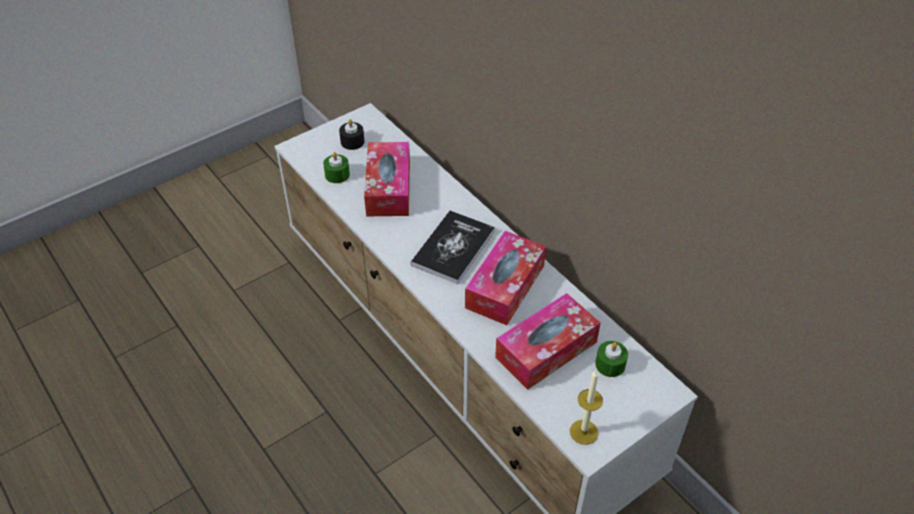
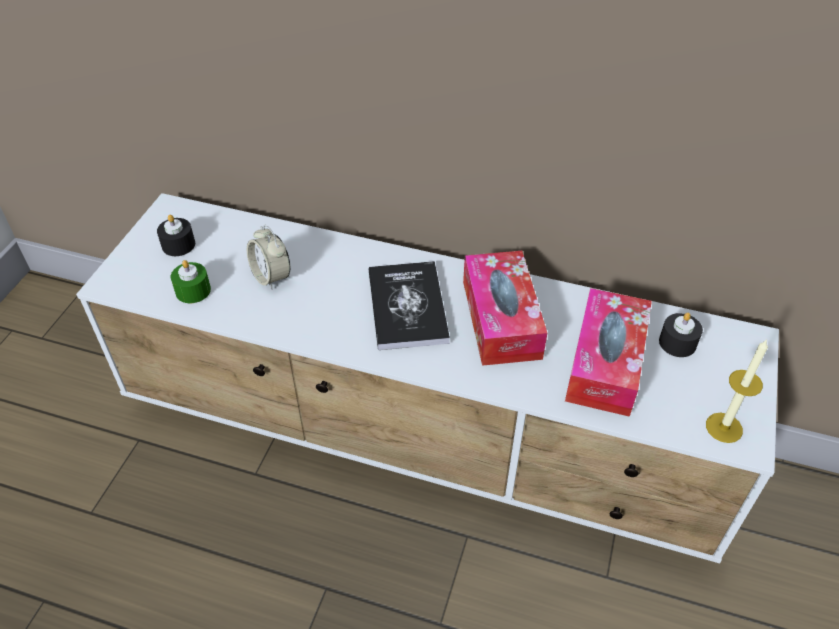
camera: 35 degrees left, 0 degrees up
(388, 188) = (271, 277): tissue box -> alarm clock
(610, 364) = (677, 343): green candle -> black candle

